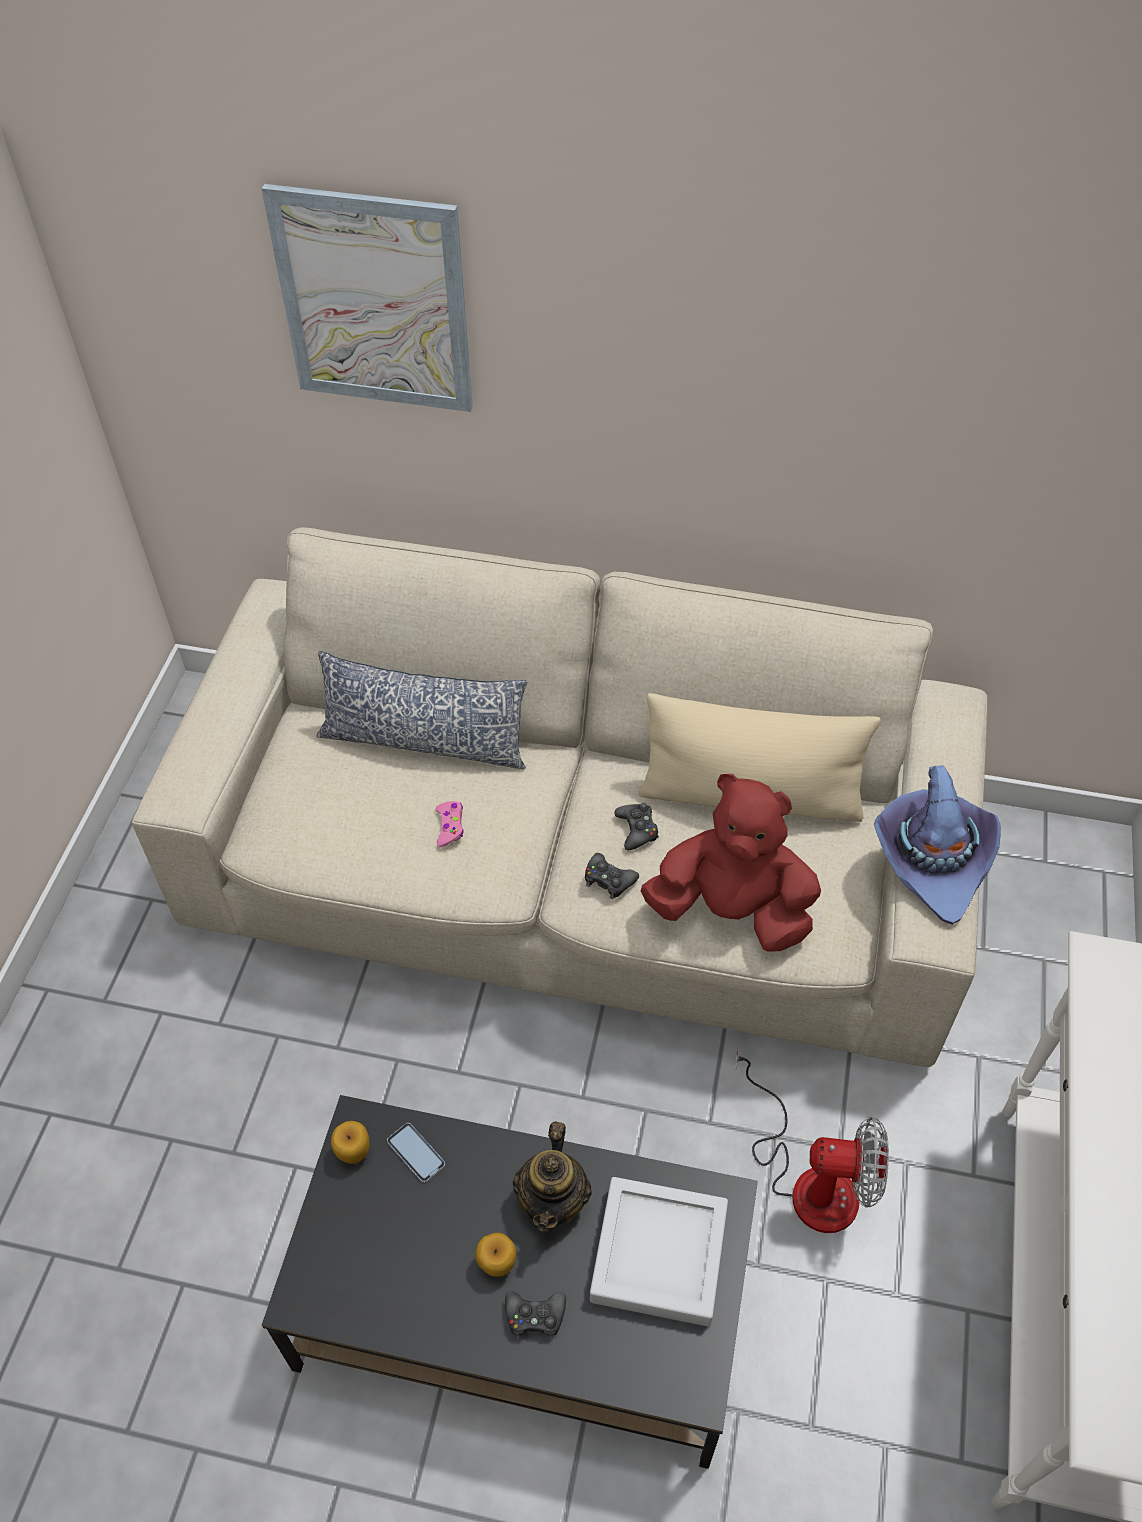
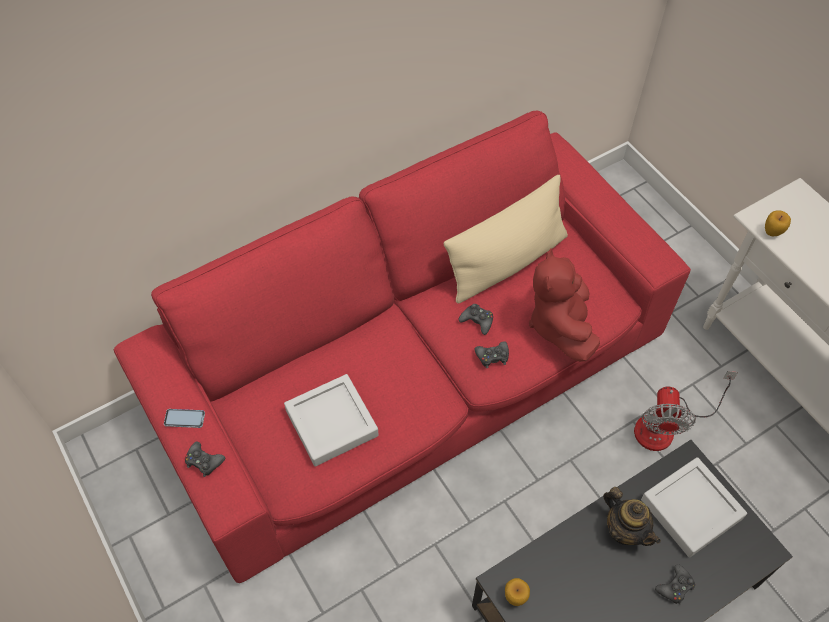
camera: 45 degrees left, 5 degrees up
(200, 740) = (204, 461): none -> black game controller
(366, 809) = (331, 423): none -> grey tray
(374, 301) = (167, 106): picture -> none
(416, 1153) = (543, 568): phone -> phone (184, 419)
(424, 741) = (317, 362): pillow -> none
(450, 826) = (386, 395): pink game controller -> none
(497, 1264) = (634, 581): apple -> apple (772, 232)
(573, 871) = (413, 375): beige sofa -> red sofa
(731, 910) = (560, 324): red plush toy -> red plush toy turned 60 degrees counterclockwise
(809, 1178) = (665, 426): fan -> fan turned 135 degrees clockwise
(933, 857) = (625, 228): purple hat -> none

